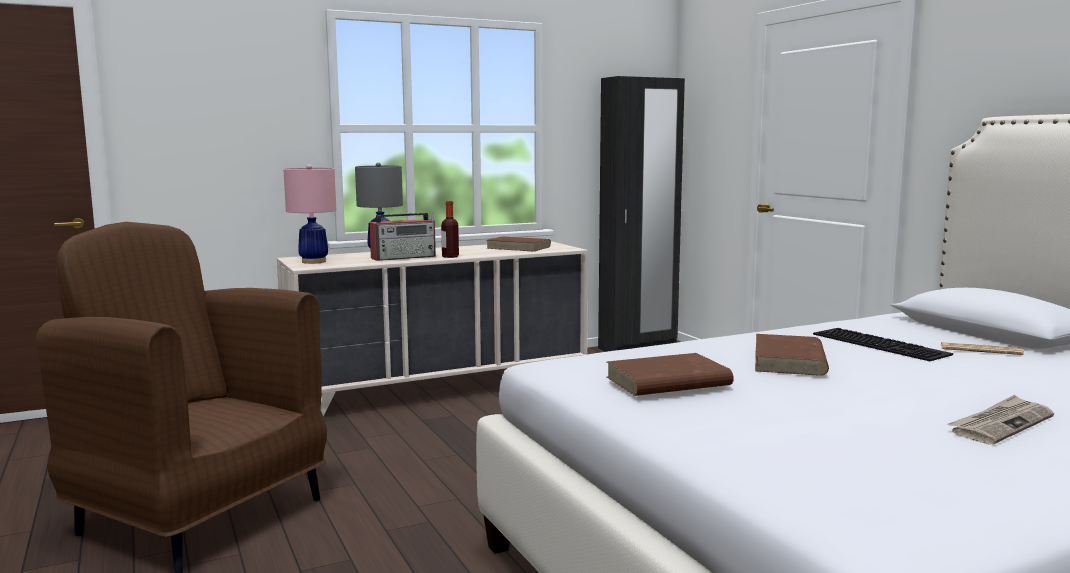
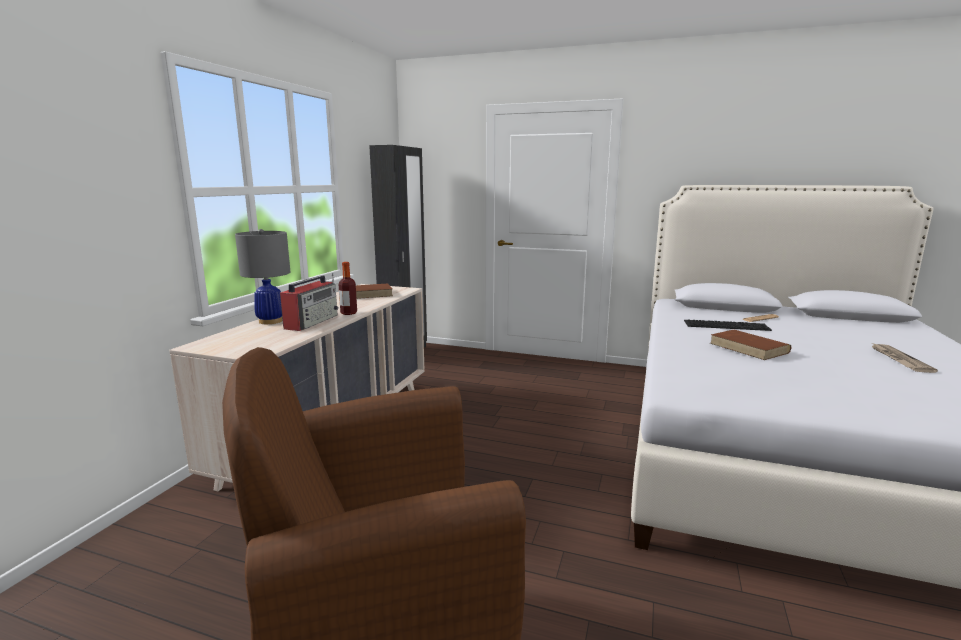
camera: 45 degrees left, 5 degrees up
(313, 261) = (238, 345): pink table lamp -> none
(667, 382) = (773, 382): brown book -> none

